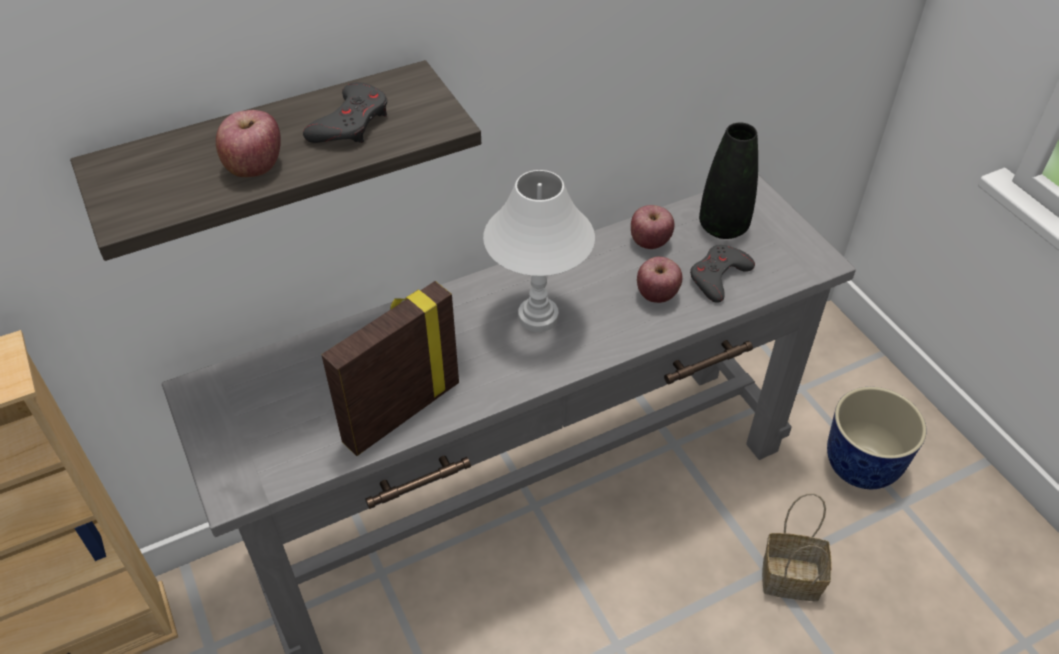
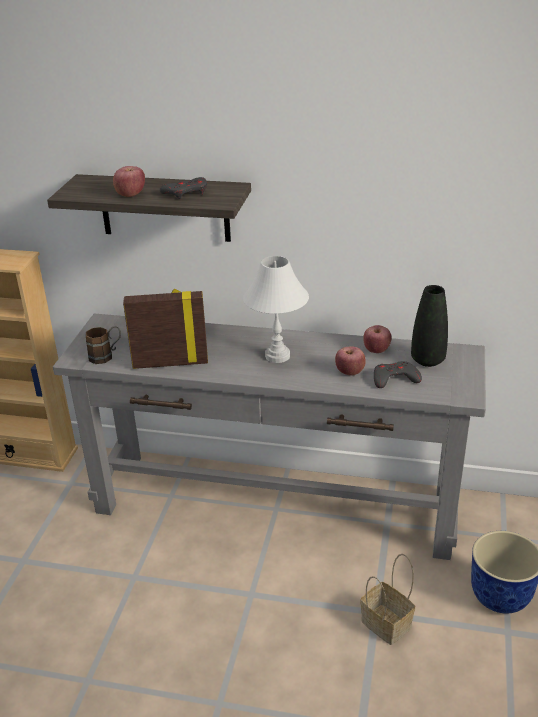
camera: 40 degrees right, 15 degrees down
(281, 454) = (106, 355): none -> brown mug

